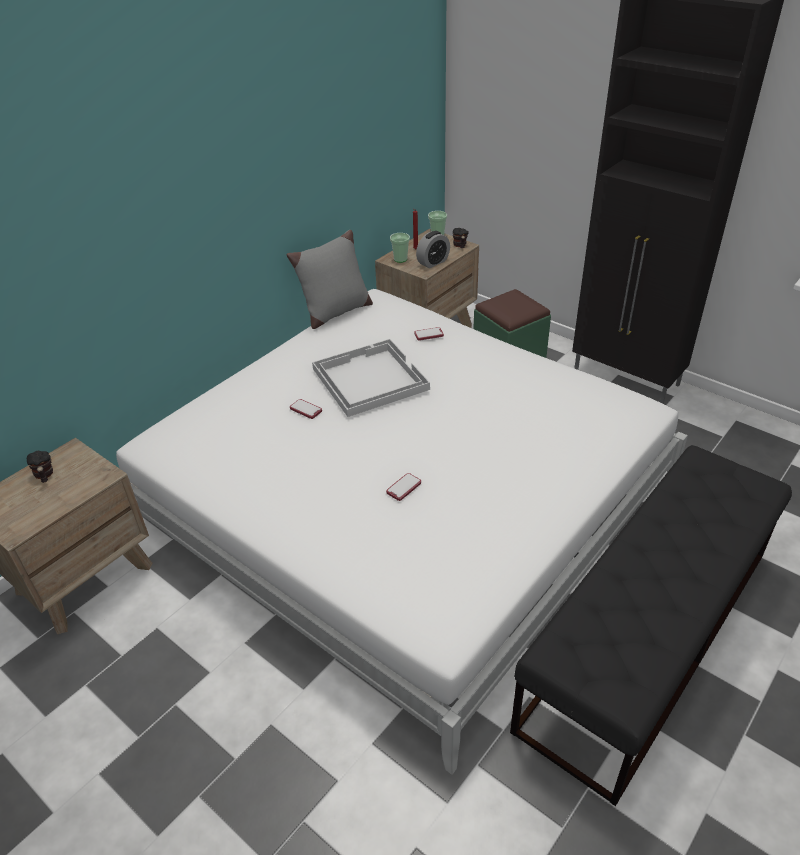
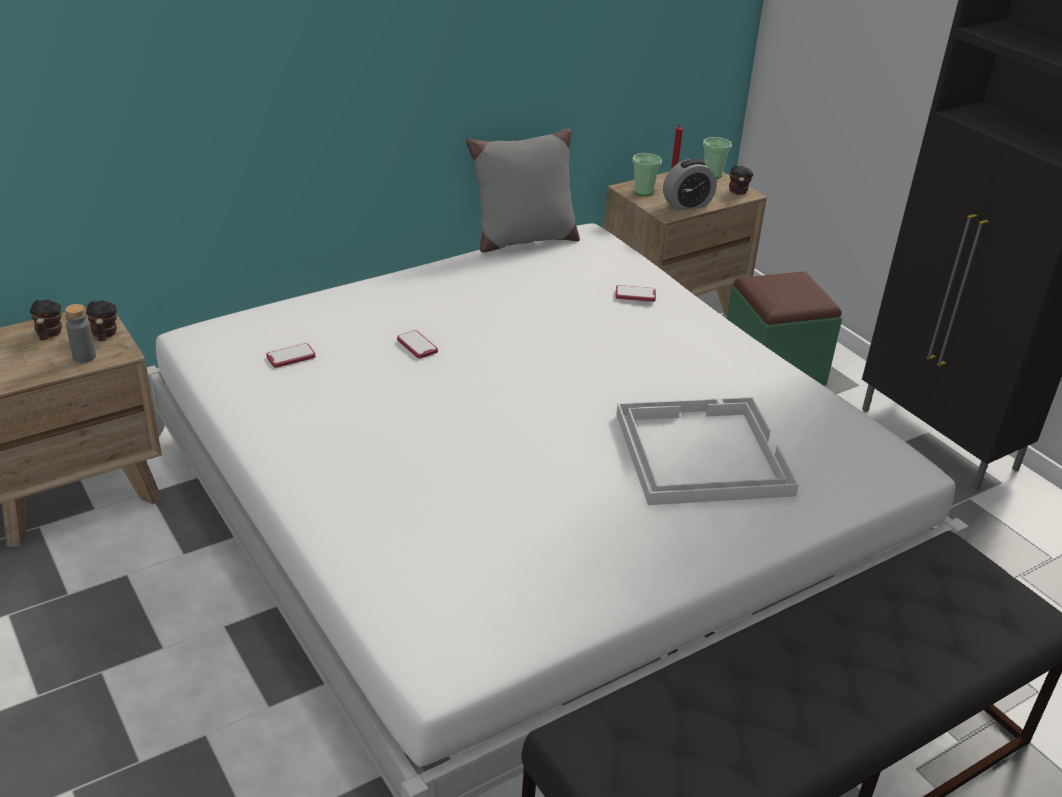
camera: 15 degrees right, 5 degrees down
(82, 486) = (84, 357): none -> grey bottle
(87, 465) = (104, 336): none -> mug
(369, 379) = (521, 328): white tray -> white tray (700, 452)
(404, 487) = (491, 471): phone -> phone (291, 357)

